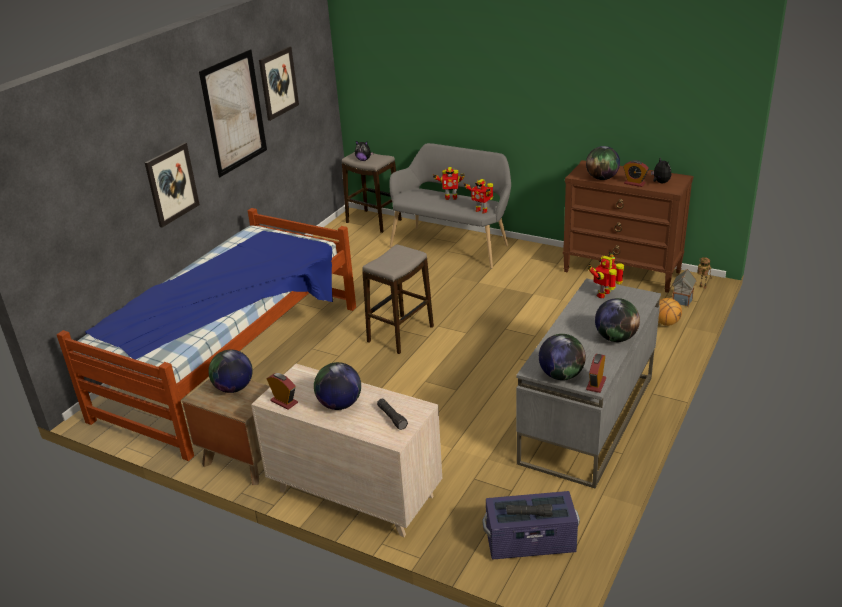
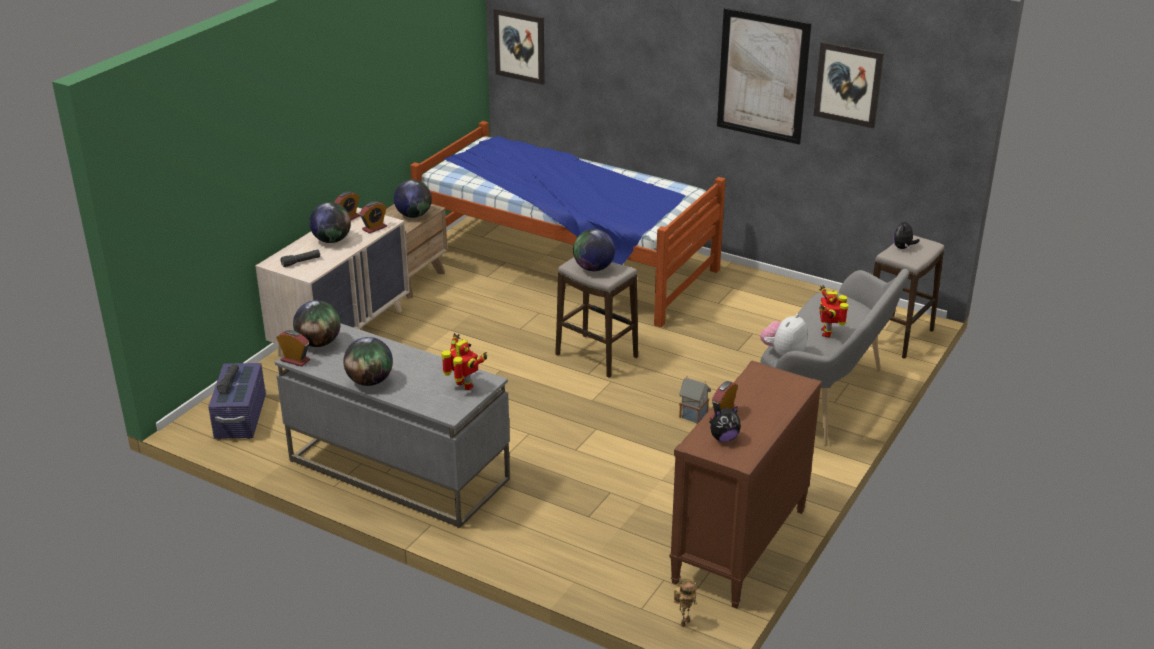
camera: 90 degrees right, 0 degrees up
(172, 184) = (654, 93): picture -> picture (520, 46)
(312, 379) = (374, 228): none -> alarm clock
(481, 210) = (783, 354): toy robot -> plush toy
(602, 178) = (745, 390): globe -> globe (593, 268)
(666, 323) = (585, 565): basketball -> none
(682, 301) = (645, 592): toy house -> toy house (694, 415)

